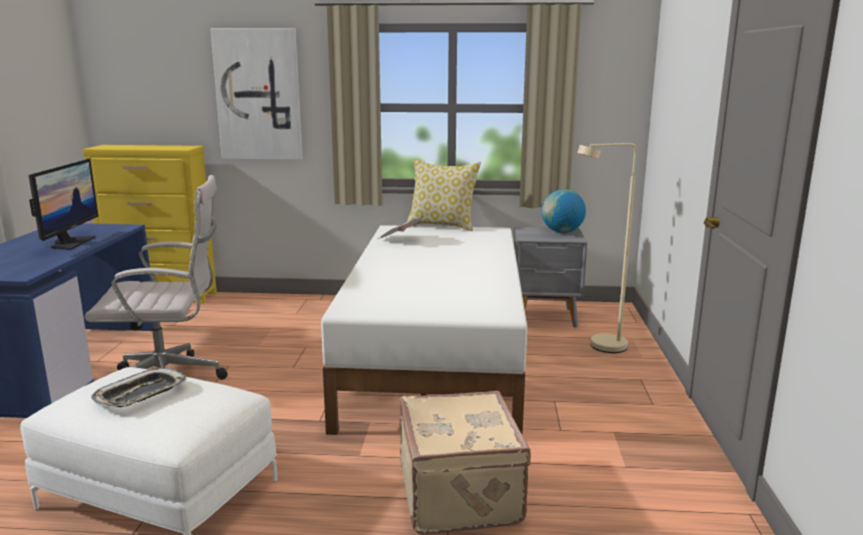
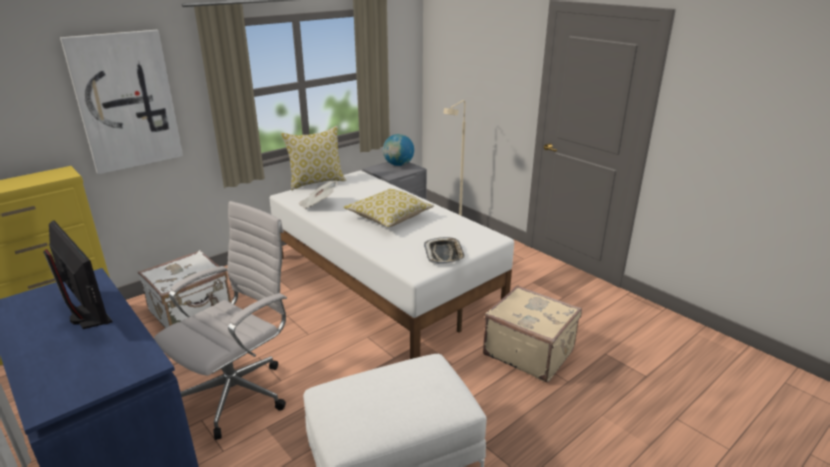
camera: 45 degrees left, 10 degrees up
(141, 394) = (387, 395): tray -> tray (444, 254)
(252, 315) = (191, 310): none -> white suitcase
(438, 265) = (389, 217): none -> pillow

